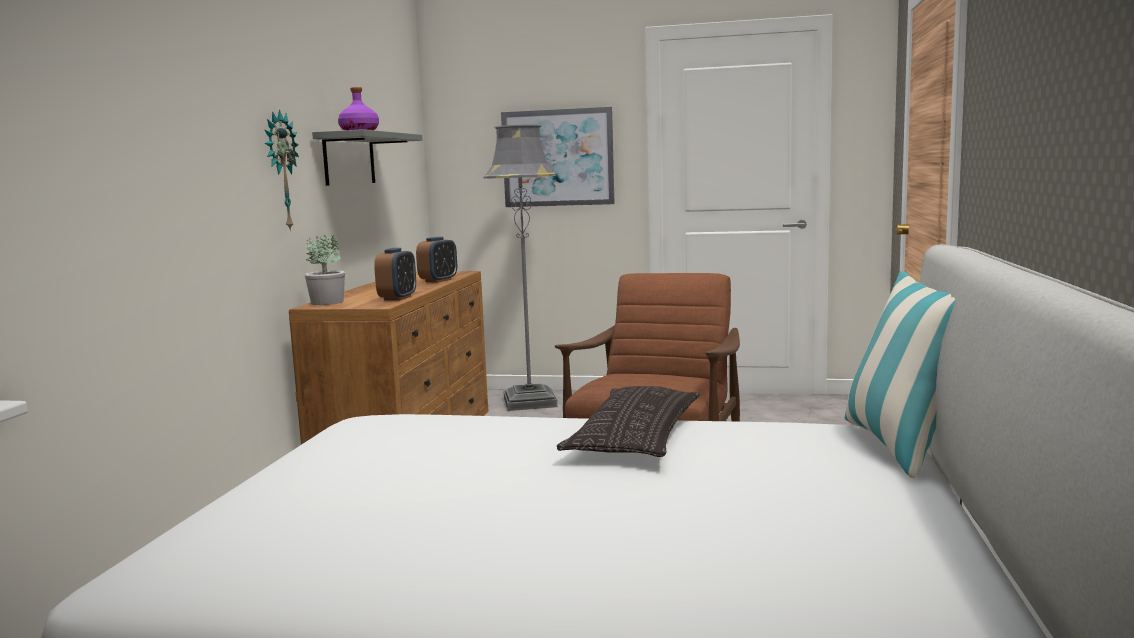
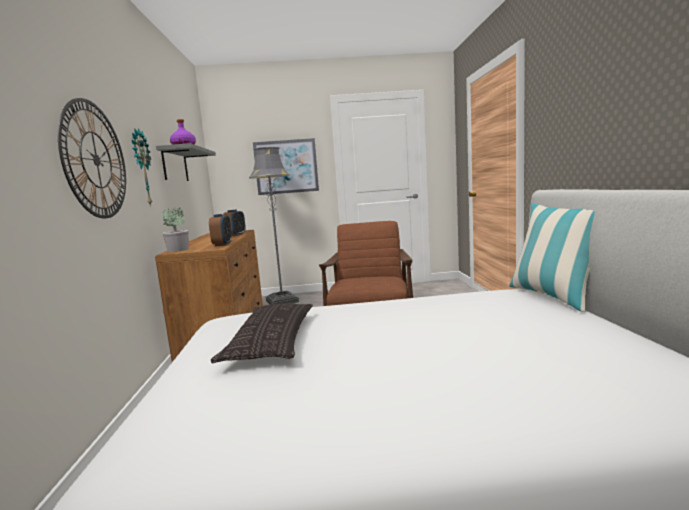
camera: 15 degrees left, 0 degrees up
(201, 168) = (96, 160): none -> wall clock
(635, 436) = (409, 308): pillow -> pillow (271, 340)

